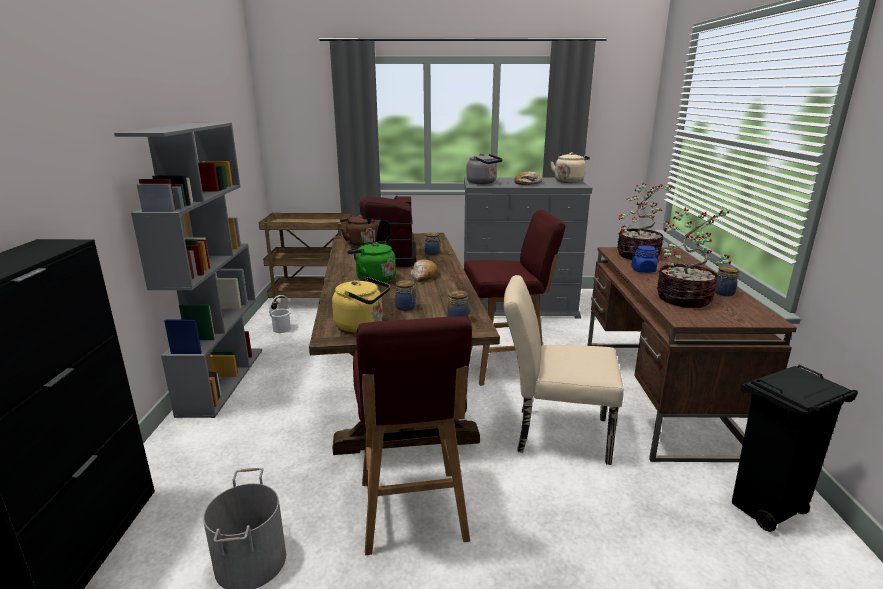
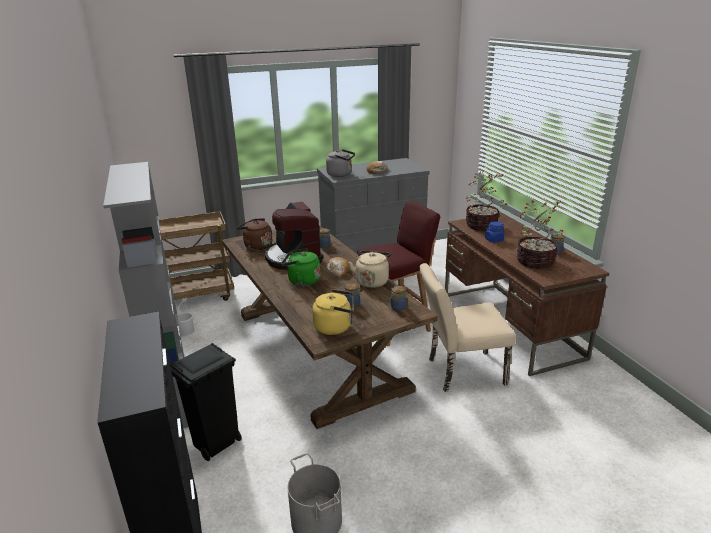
camera: 20 degrees left, 5 degrees up
(412, 513) = (402, 454): red stool -> none
(569, 181) = (405, 164): beige kettle -> beige kettle (372, 281)
(765, 510) = (605, 391): black trash can -> black trash can (215, 445)

